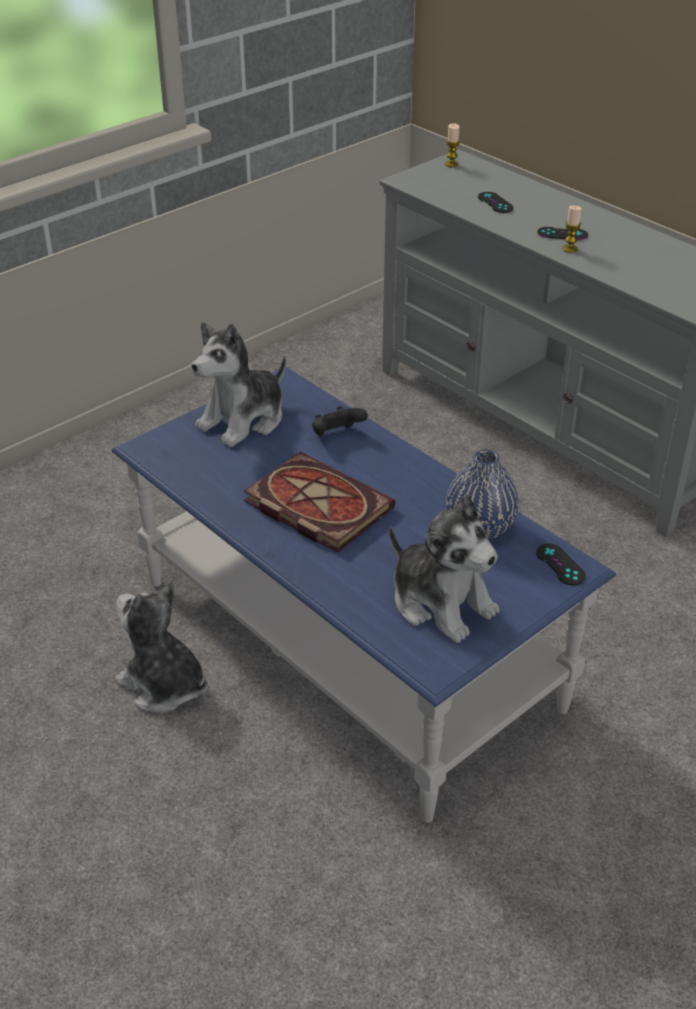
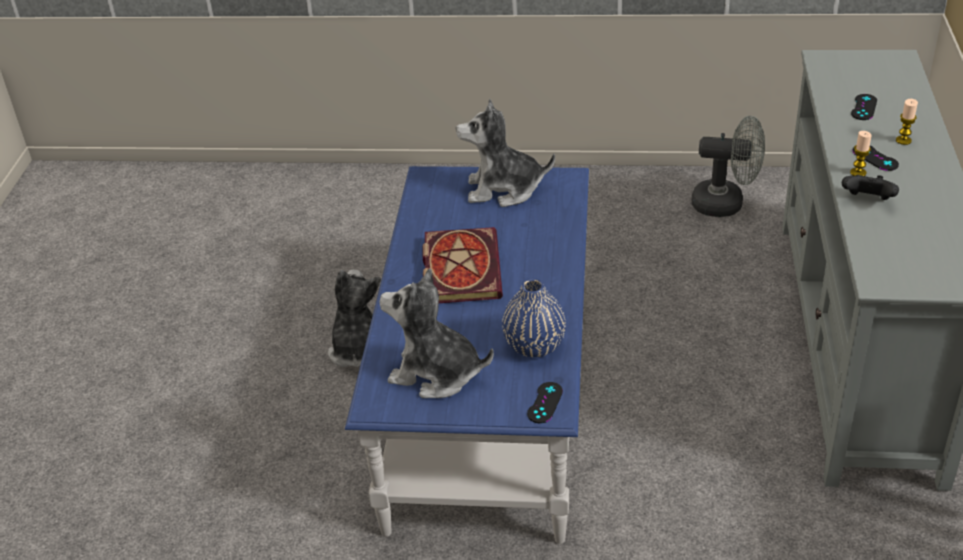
camera: 50 degrees right, 0 degrees up
(313, 374) = (726, 204): none -> grey fan
(336, 435) = (543, 232): black game controller -> black game controller (867, 201)
(441, 603) = (436, 374): plush toy -> plush toy turned 105 degrees clockwise
(451, 164) = (885, 60): candle -> candle (903, 140)

